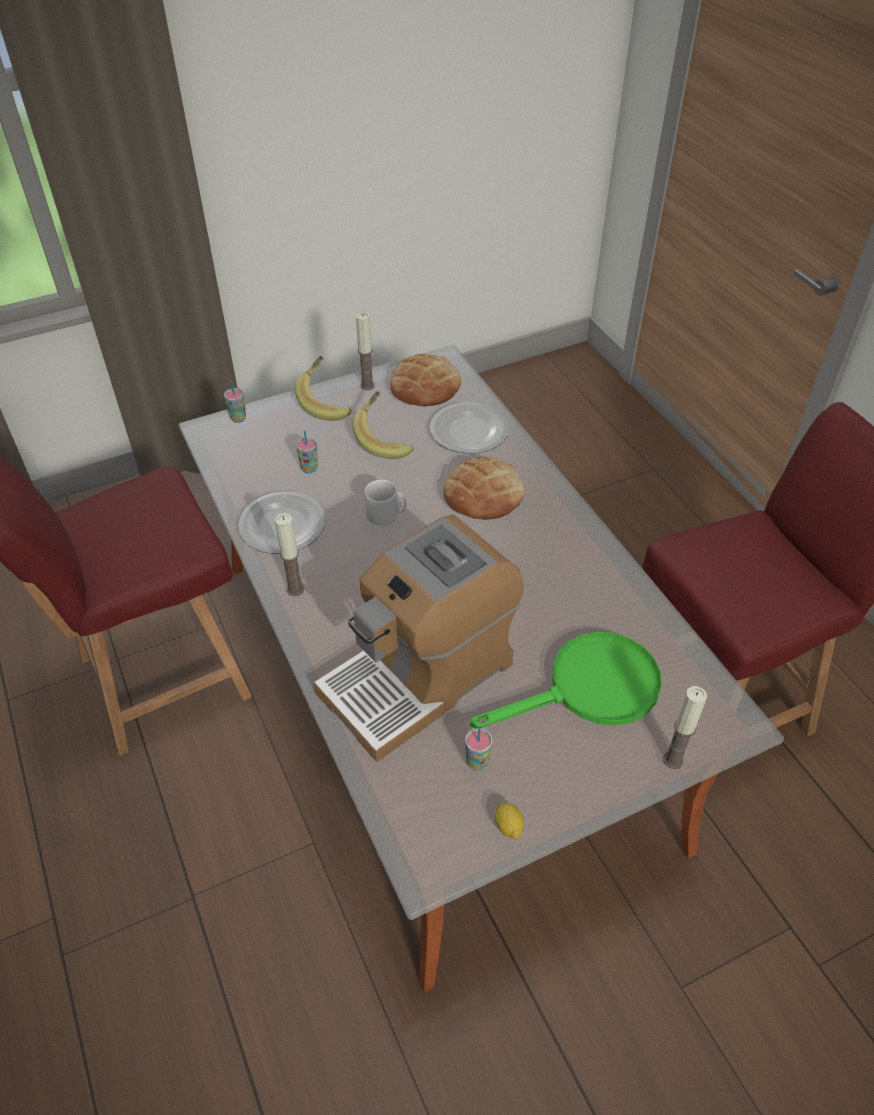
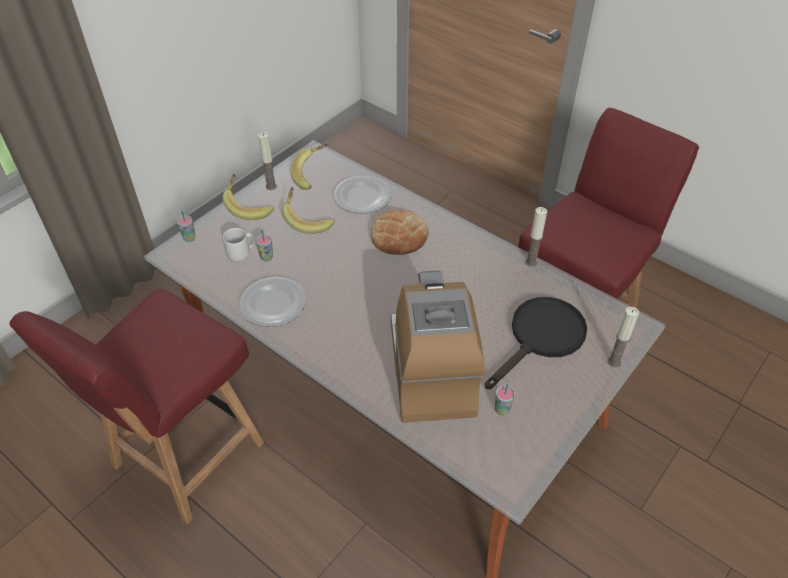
camera: 25 degrees left, 0 degrees up
(295, 589) = (311, 344): candle -> candle (531, 262)
(386, 515) = (342, 272): grey mug -> grey mug (241, 252)
(419, 676) = (431, 370): coffee machine -> coffee machine turned 150 degrees clockwise
(425, 386) = (313, 175): bread -> banana
(508, 826) = (544, 441): lemon -> none
(589, 689) = (541, 338): green frying pan -> black frying pan

